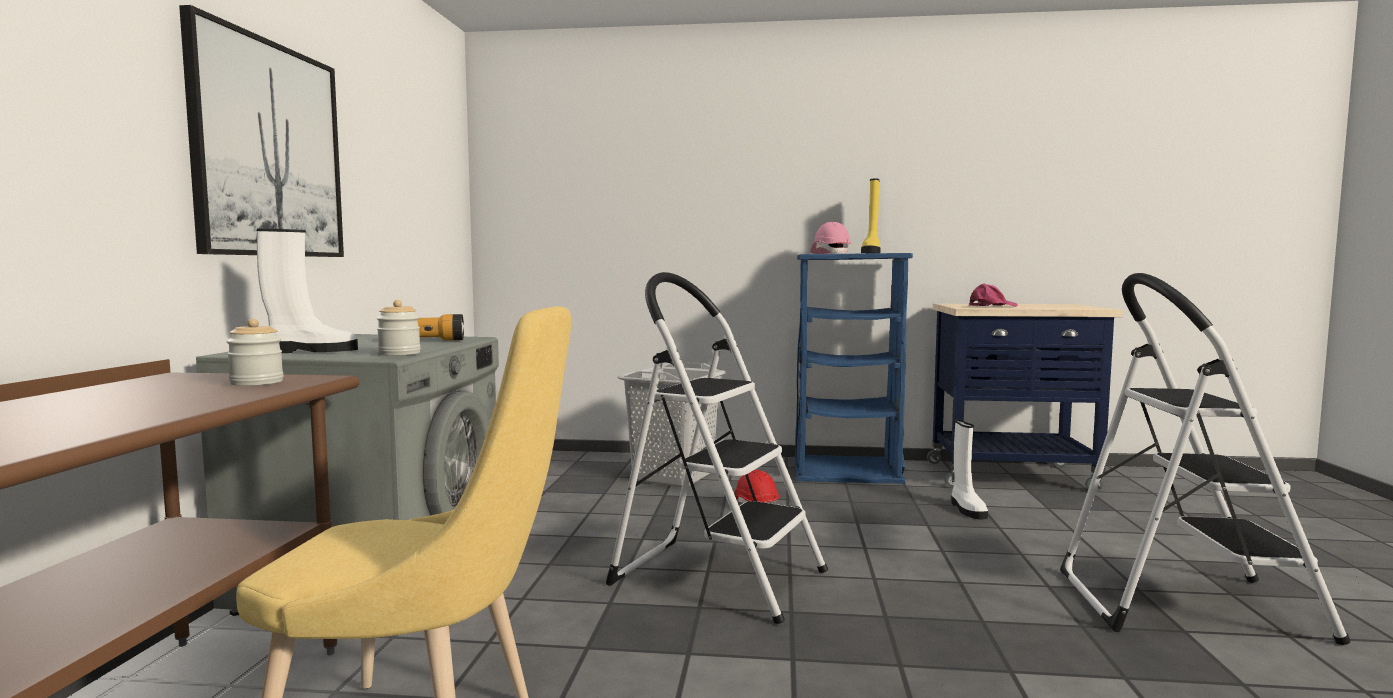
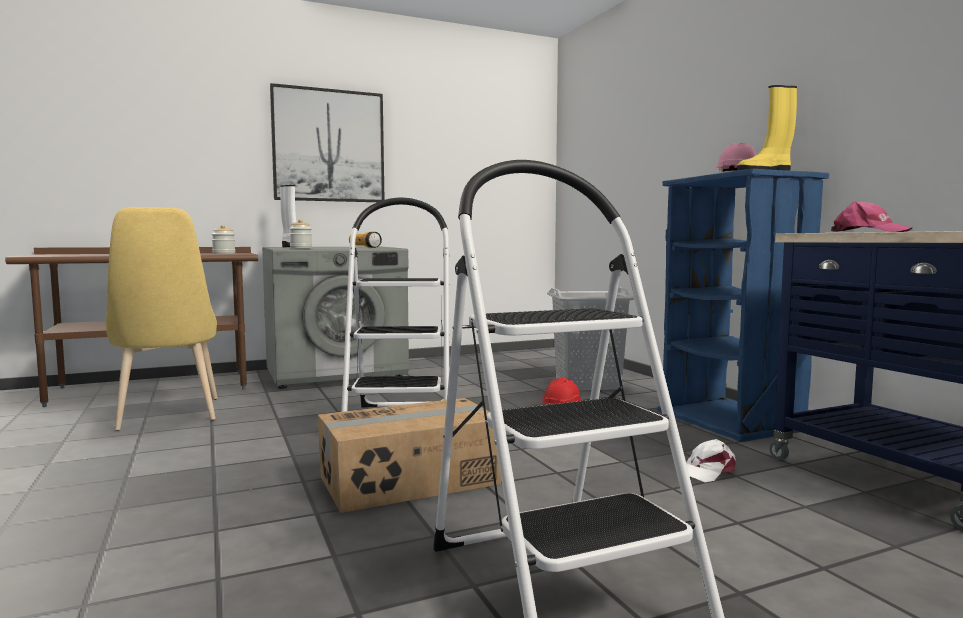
camera: 60 degrees right, 0 degrees up
(932, 610) = (410, 481): none -> cardboard box
(967, 509) = (707, 471): white boot -> white cap

